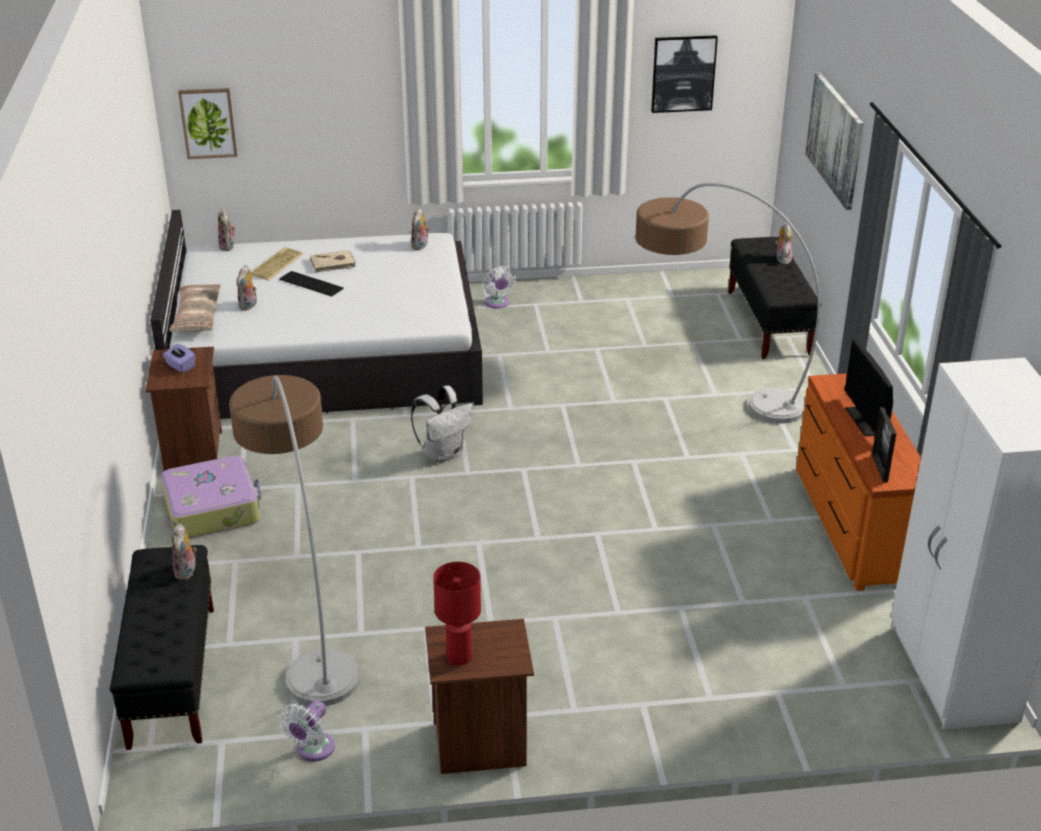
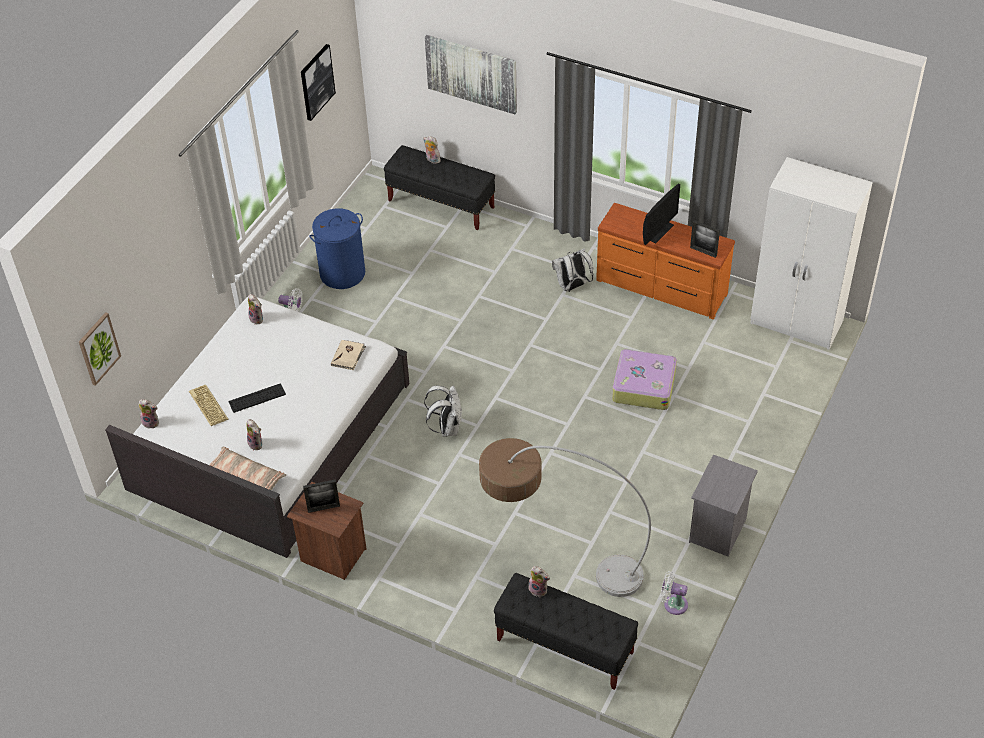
camera: 55 degrees left, 15 degrees up
(180, 366) = (323, 508): purple tissue box -> picture frame
(213, 509) = (410, 568): suitcase -> suitcase (643, 385)
(313, 750) = (673, 604): white fan -> white fan turned 135 degrees clockwise
(333, 263) = (237, 374): beige book -> beige book (348, 356)
(459, 658) = (726, 494): red table lamp -> none
(480, 745) = (719, 530): brown nightstand -> grey nightstand
(592, 307) = (342, 273): none -> blue laundry basket
(708, 383) = (480, 268): floor lamp -> none
(763, 455) = (572, 286): none -> white backpack
(866, 421) = (658, 231): monitor -> monitor turned 75 degrees counterclockwise

